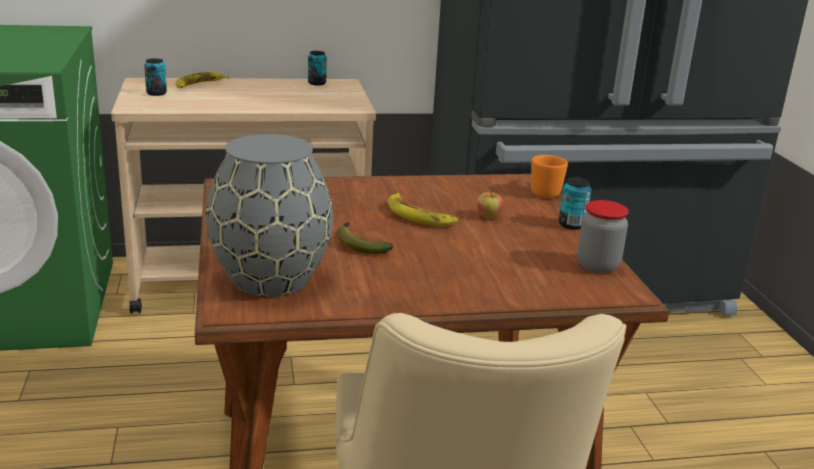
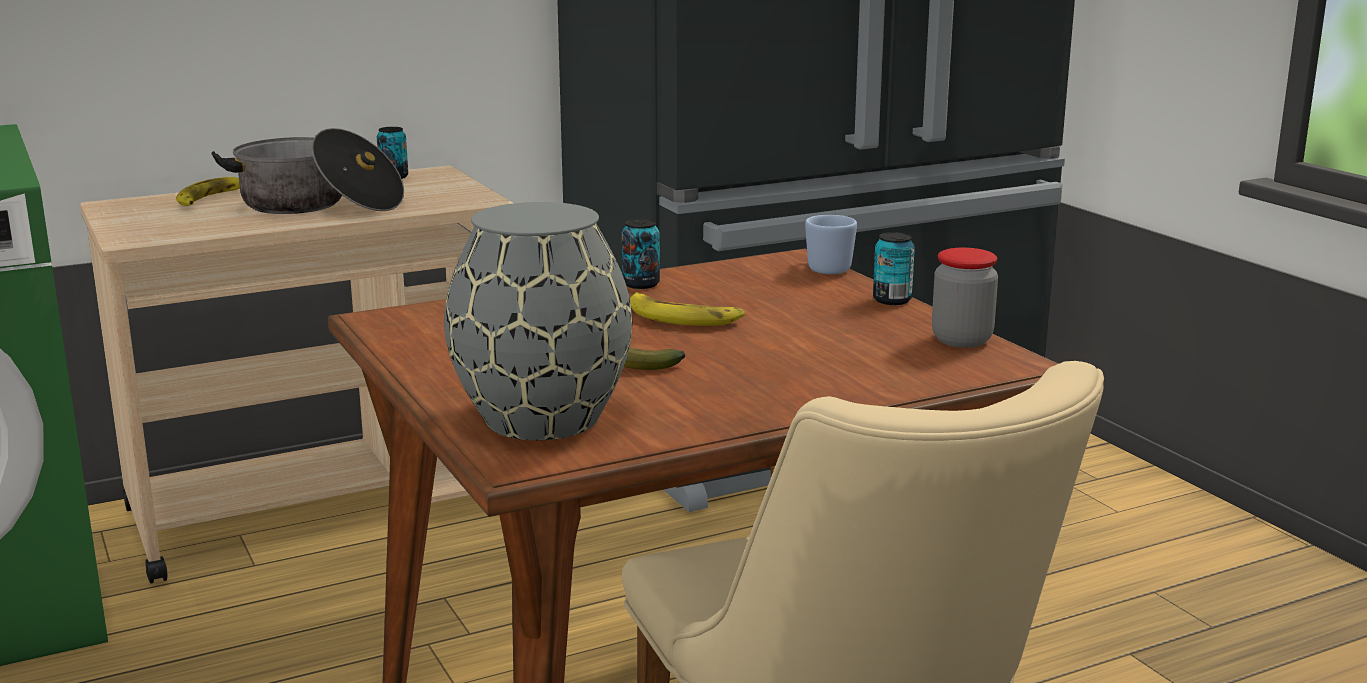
camera: 15 degrees left, 5 degrees down
(156, 93) = (153, 217): can -> can (641, 284)
(256, 97) = (317, 205): none -> cooking pot
(489, 217) = (777, 306): apple -> none
(544, 191) = (826, 268): orange mug -> blue mug

